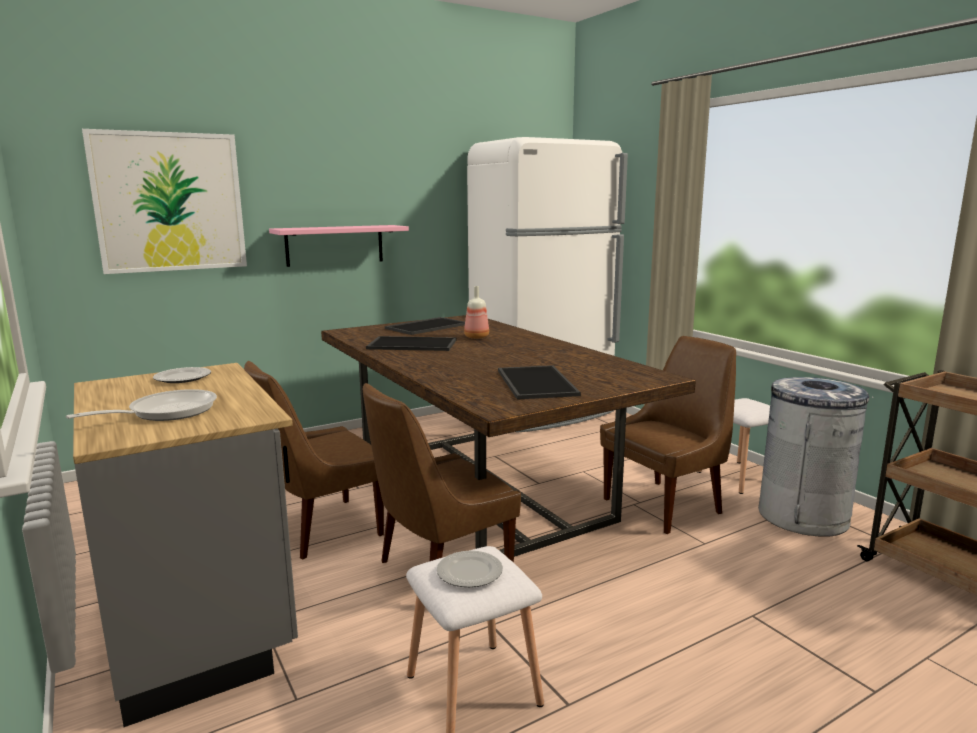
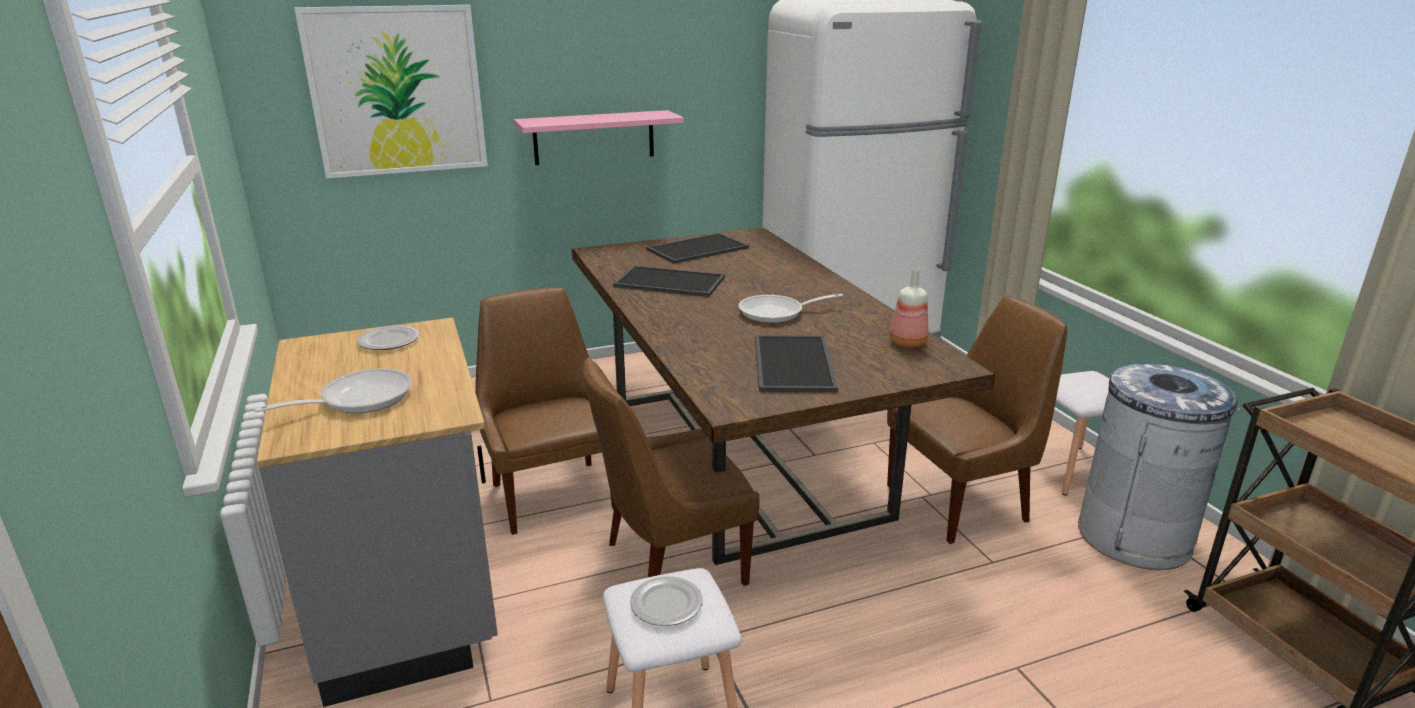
camera: 10 degrees right, 10 degrees up
(321, 529) = (553, 494): brown chair -> brown chair turned 90 degrees clockwise
(476, 337) = (751, 273): bottle -> bottle (908, 343)
(508, 356) = (777, 313): none -> frying pan

